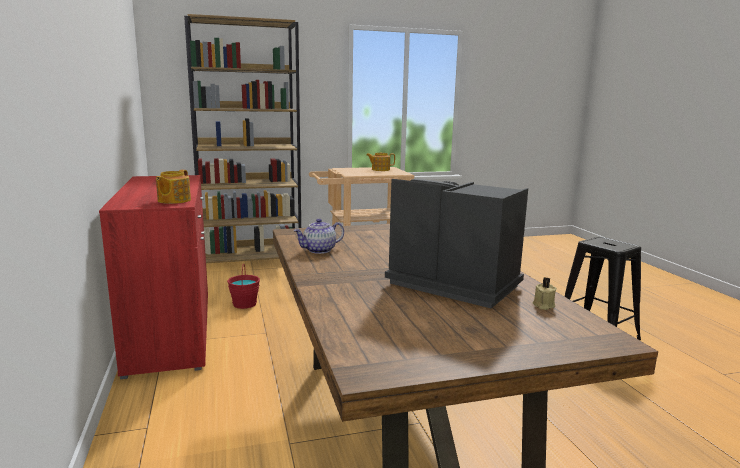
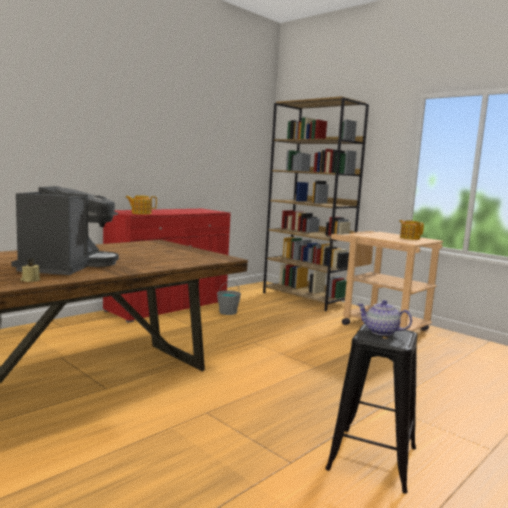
camera: 60 degrees right, 5 degrees down
(244, 304) = (228, 312): red bucket -> grey bucket
(319, 250) = (119, 246): teapot -> teapot (381, 332)

